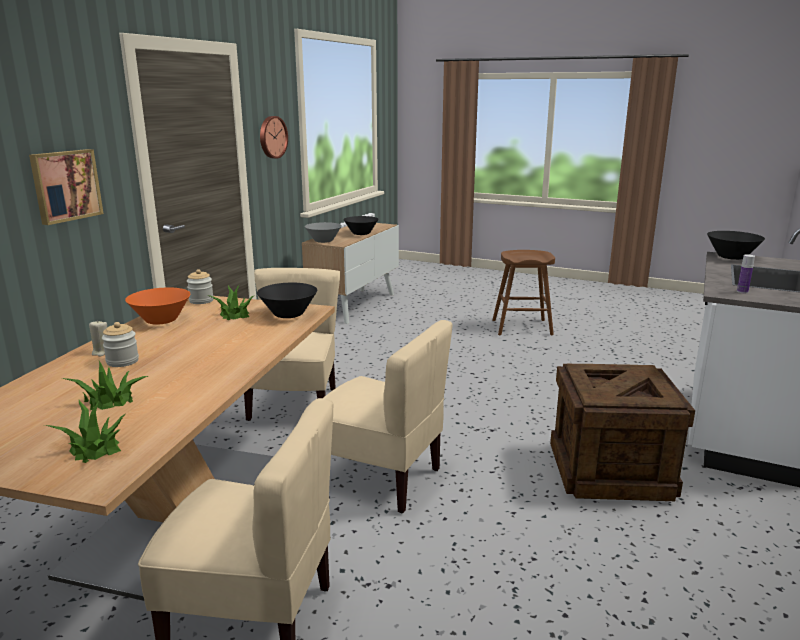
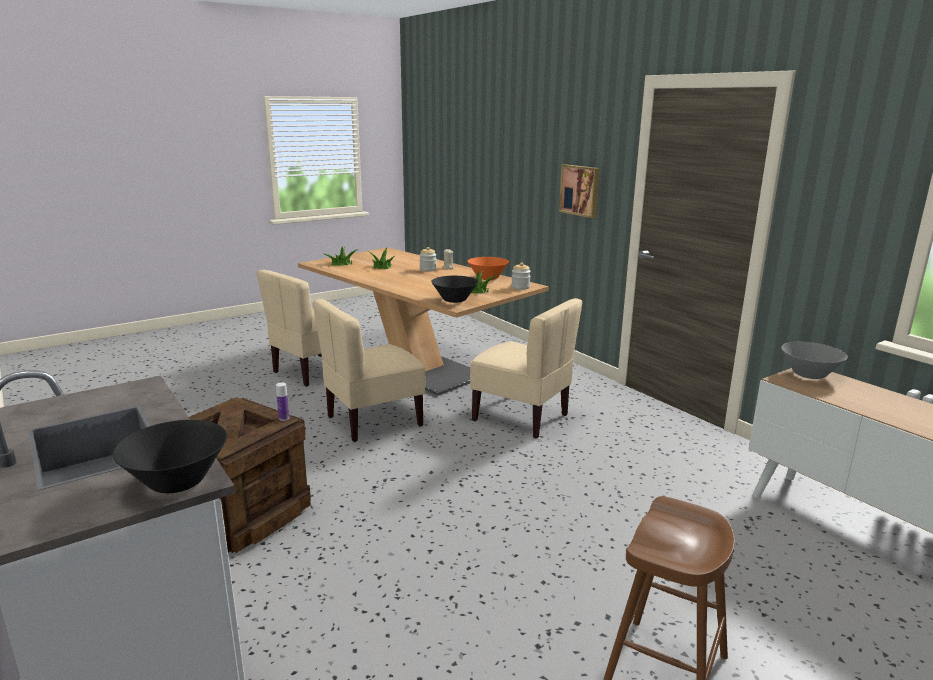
camera: 120 degrees right, 0 degrees up
(272, 137) = (837, 203): wall clock -> none
(361, 233) = (873, 408): black bowl -> none
(742, 291) = (121, 397): bottle -> bottle (284, 418)

